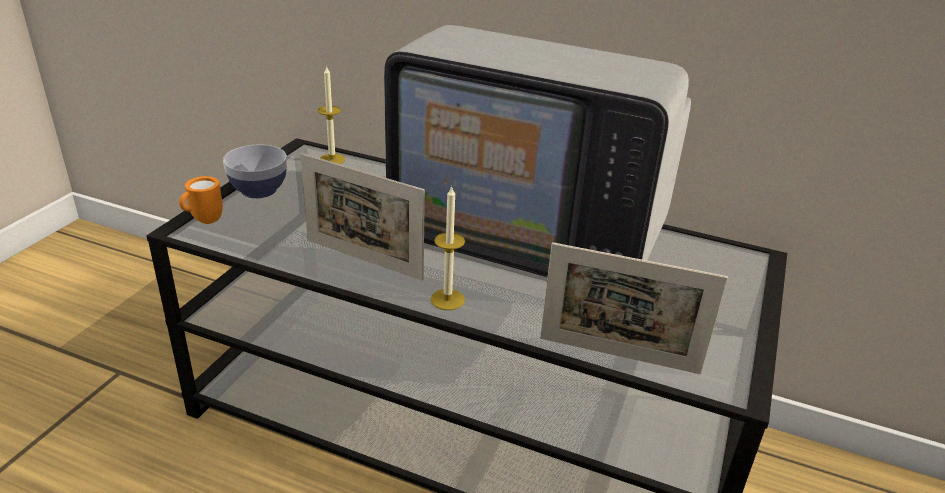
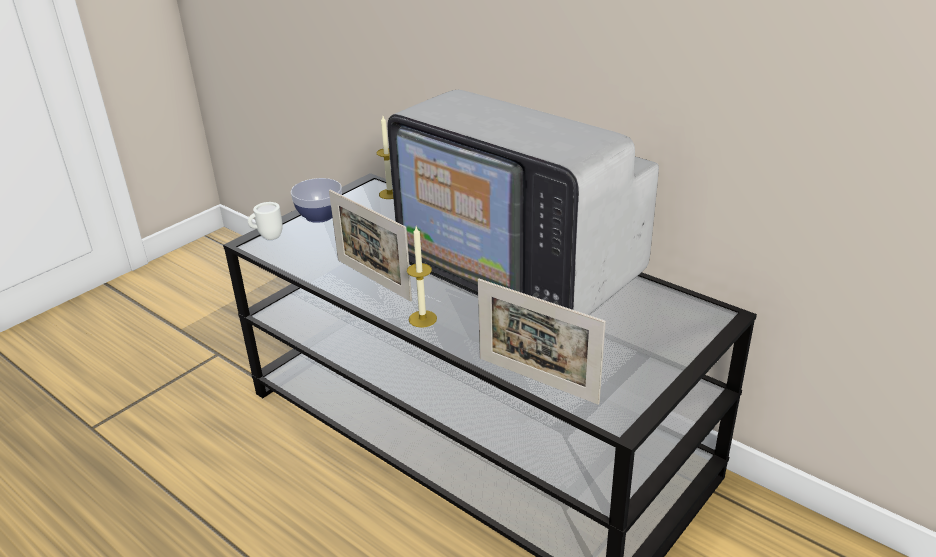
camera: 20 degrees right, 0 degrees up
(203, 221) = (267, 237): orange mug -> white mug

